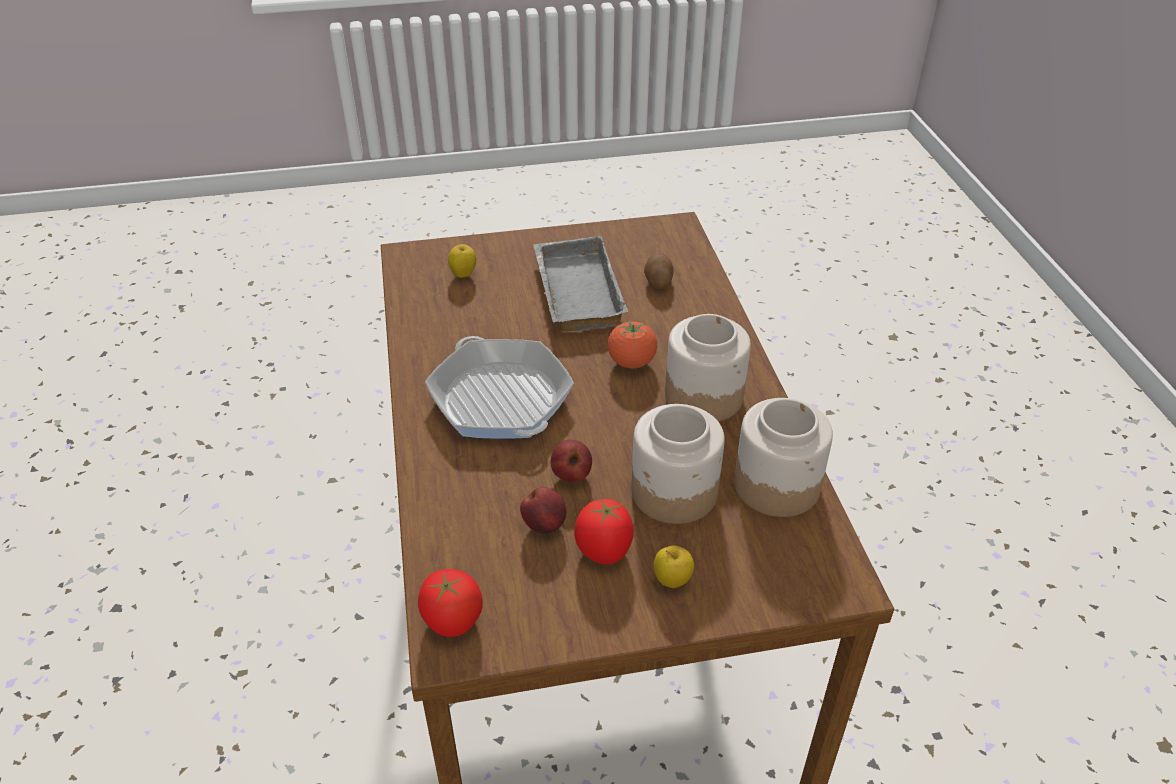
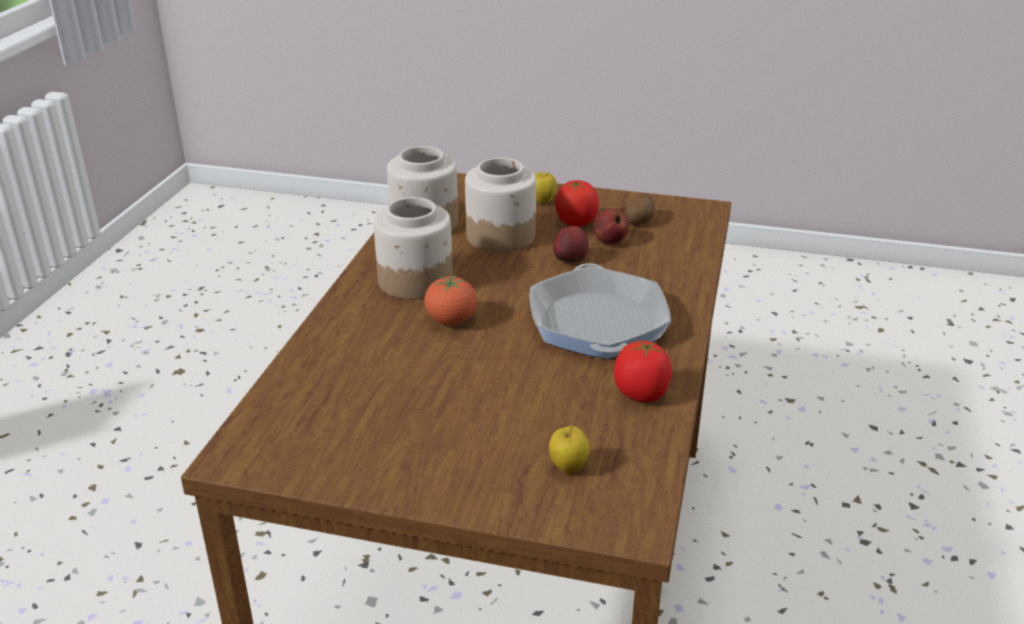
camera: 155 degrees left, 10 degrees down
(452, 621) = (696, 217): tomato -> tomato (641, 394)
(574, 291) = (446, 405): grey tray -> none
(658, 281) = (341, 390): potato -> potato (639, 221)

